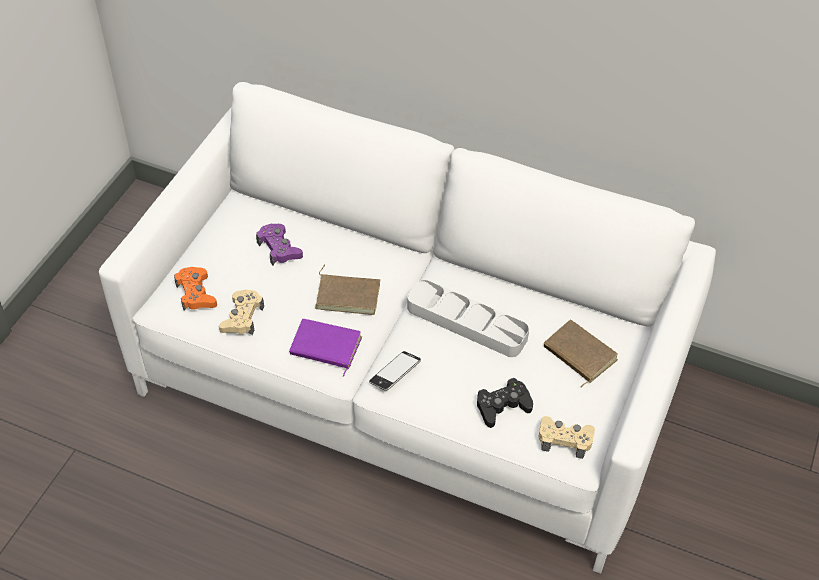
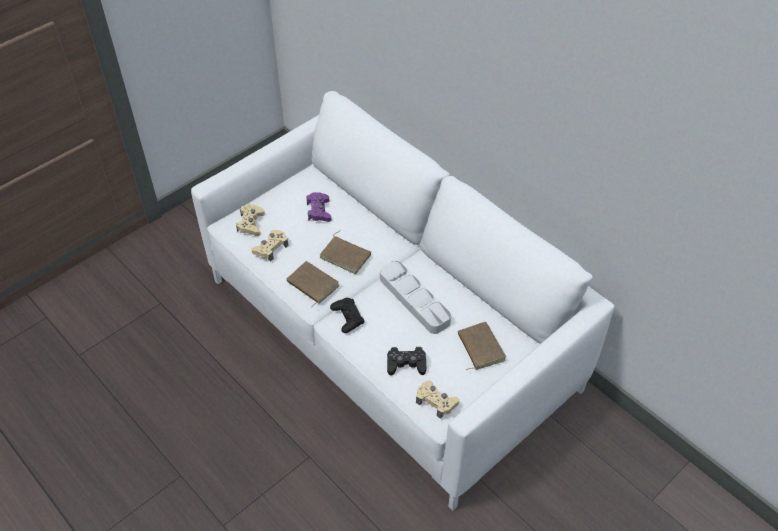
camera: 25 degrees right, 0 degrees up
(196, 294) = (251, 223): orange game controller -> beige game controller
(325, 348) = (311, 285): purple book -> brown book
(395, 373) = (347, 317): phone -> black game controller

